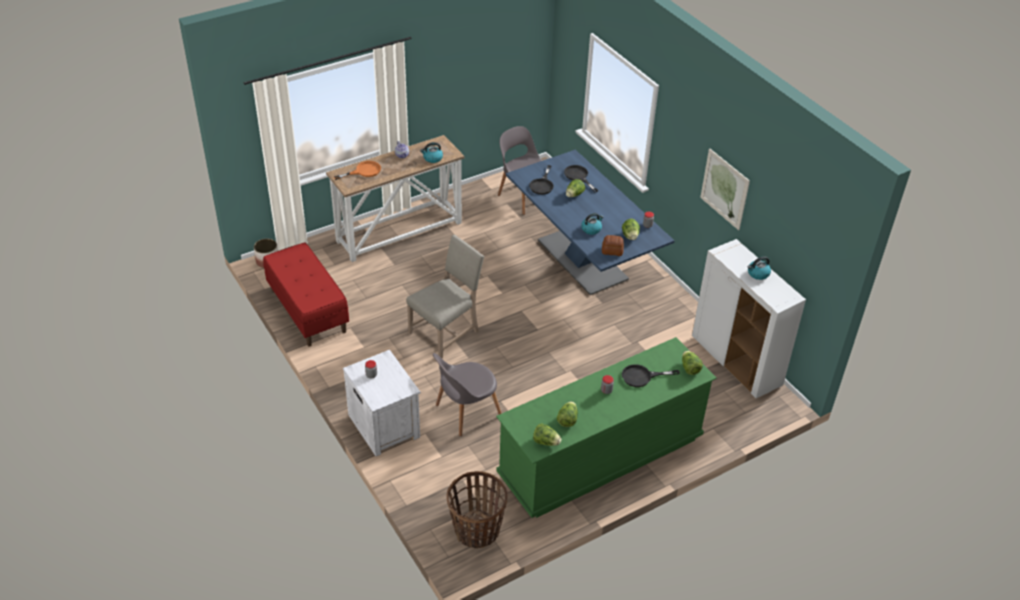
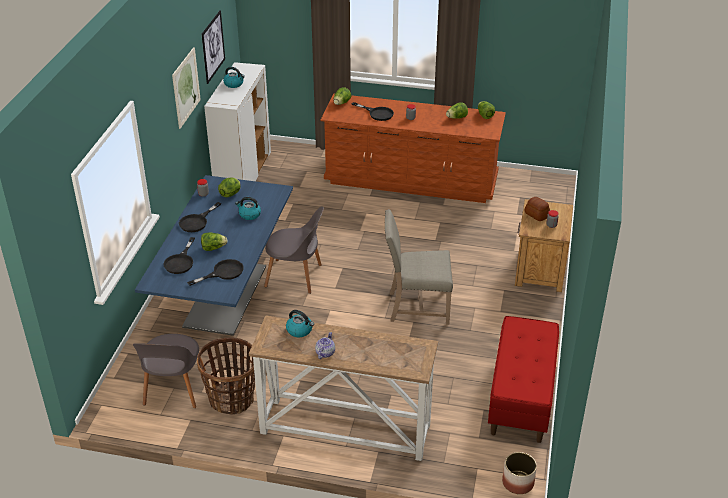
camera: 135 degrees left, 5 degrees down
(363, 171) = (388, 357): orange frying pan -> none
(384, 425) = (539, 271): white nightstand -> brown nightstand
(466, 412) = (468, 247): grey chair -> grey chair (296, 276)
(477, 531) = (536, 188): basket -> basket (232, 399)
(600, 456) = (411, 180): green dresser -> brown dresser
(612, 251) = (262, 192): bread -> bread (536, 214)
(615, 205) = (197, 222): none -> black frying pan
(782, 233) = (213, 46): none -> picture

